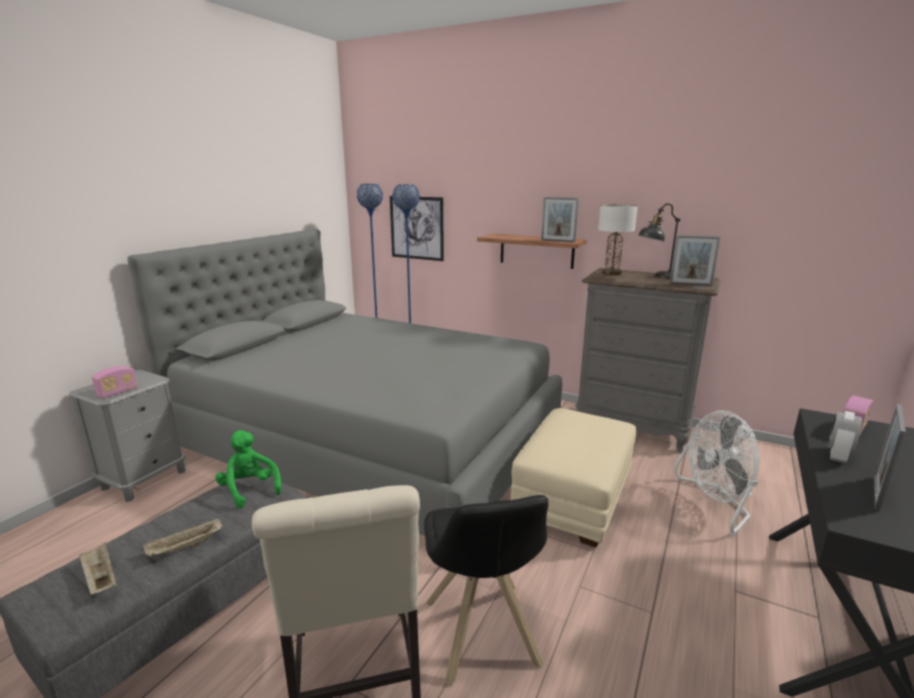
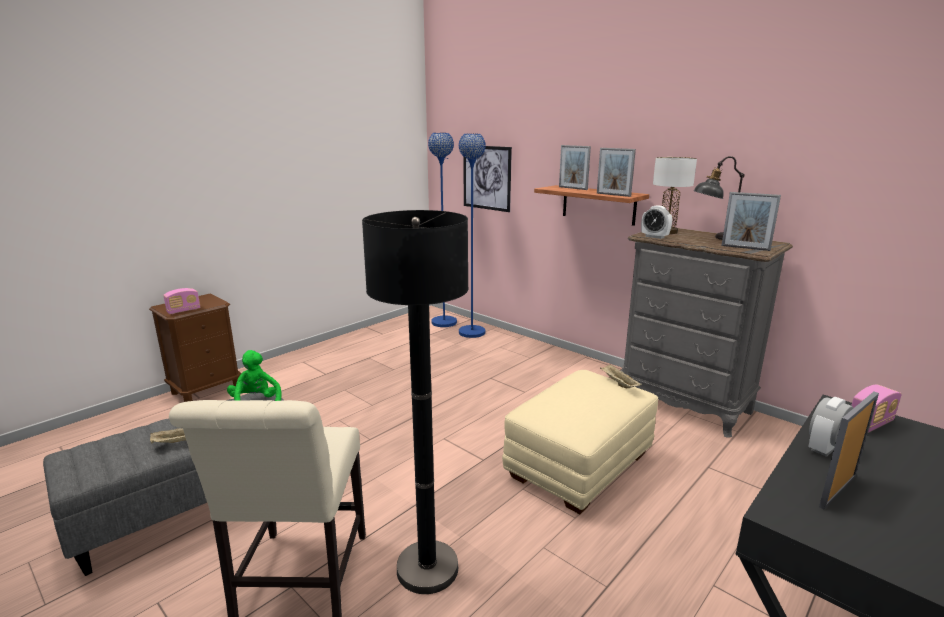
camera: 15 degrees right, 0 degrees up
(100, 578) = (113, 454): beige tray -> beige tray (618, 383)
(144, 479) = (206, 390): grey nightstand -> brown nightstand
(370, 441) = (407, 383): grey bed -> none
(482, 632) = (427, 568): black chair -> black floor lamp
(512, 236) = (573, 188): none -> picture frame
(607, 278) = (654, 237): none -> alarm clock
(718, 501) = (745, 493): white fan -> none

